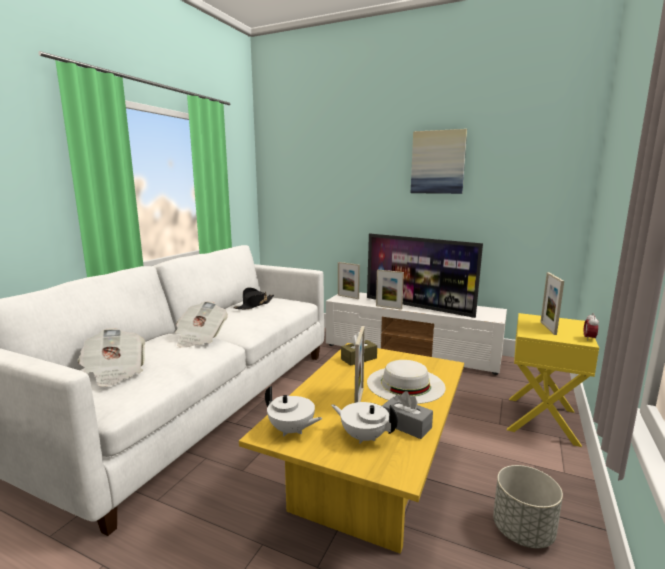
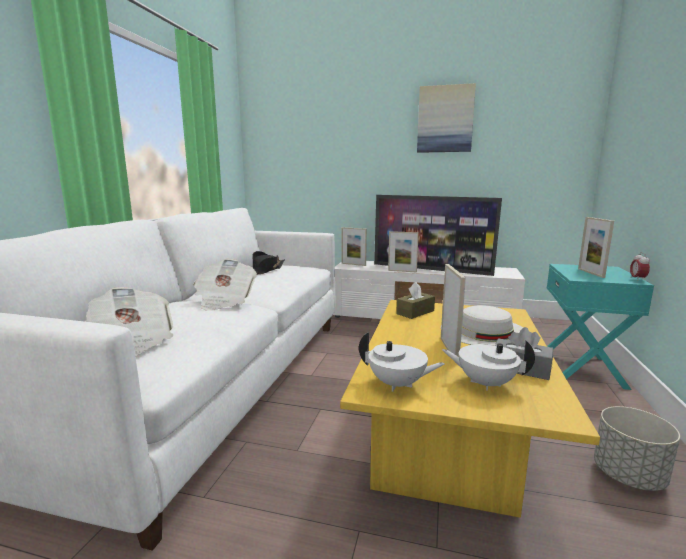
camera: 10 degrees left, 0 degrees up
(543, 420) = (582, 369): yellow nightstand -> turquoise nightstand

